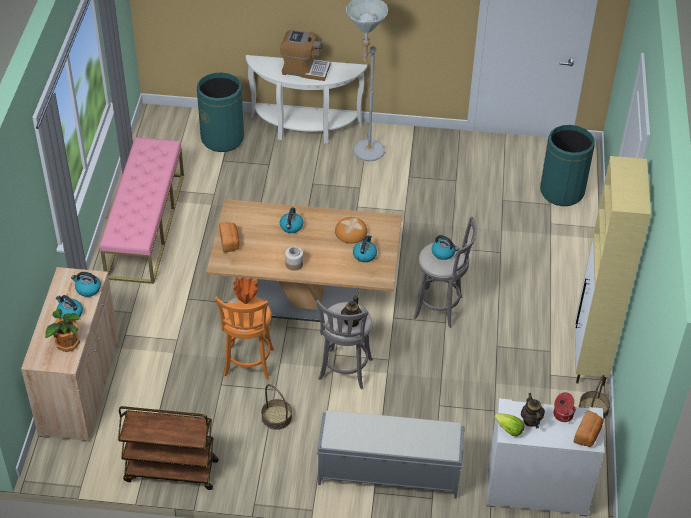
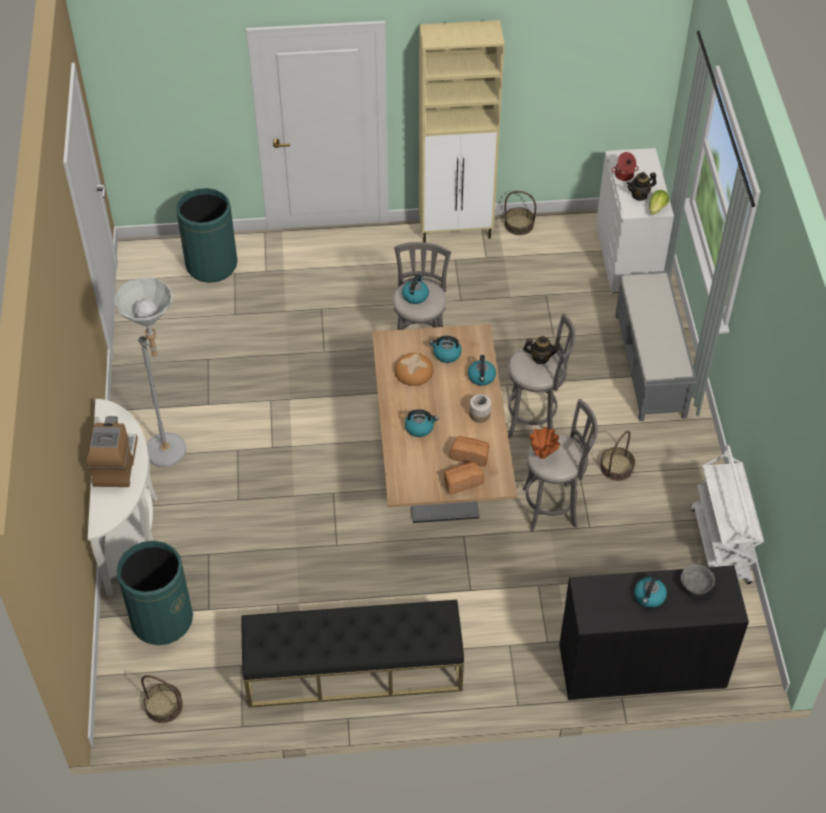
camera: 100 degrees left, 5 degrees up
(66, 343) = (695, 586): potted plant -> grey bowl
(80, 387) = (641, 667): beige cabinet -> black cabinet
(87, 289) = (604, 589): kettle -> kettle (481, 377)
(146, 225) = (353, 669): pink bench -> black bench
(156, 134) = (164, 706): none -> basket
(170, 471) = (720, 546): brown cart -> white cart
(248, 365) = (553, 507): orange stool -> grey stool
(588, 435) = (640, 158): bread -> bread (470, 455)

